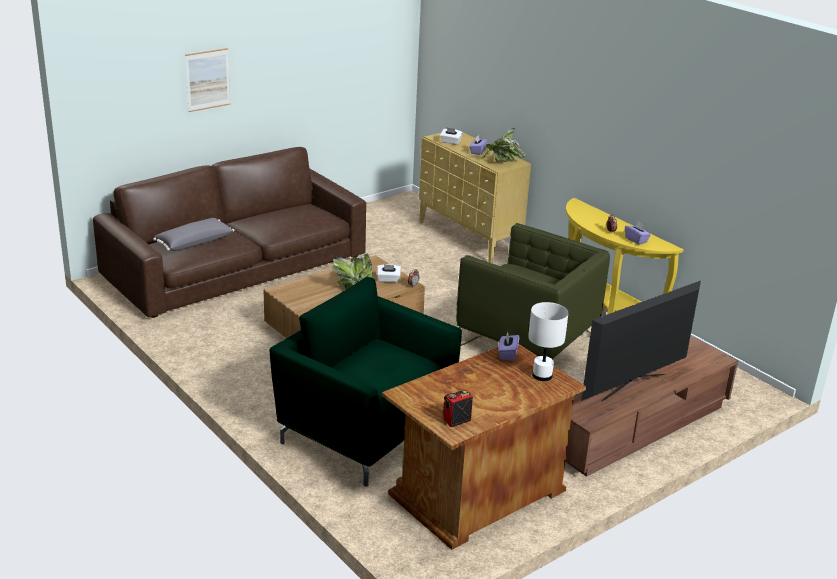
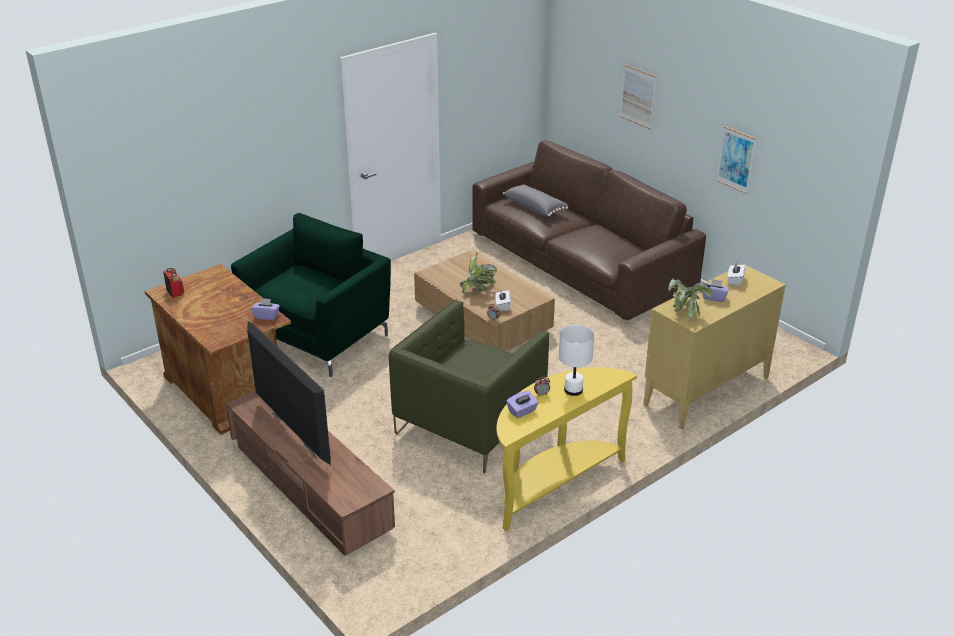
camera: 90 degrees right, 5 degrees up
(321, 82) = (736, 159): none -> picture
(542, 376) = (230, 331): white table lamp -> white table lamp (573, 390)

